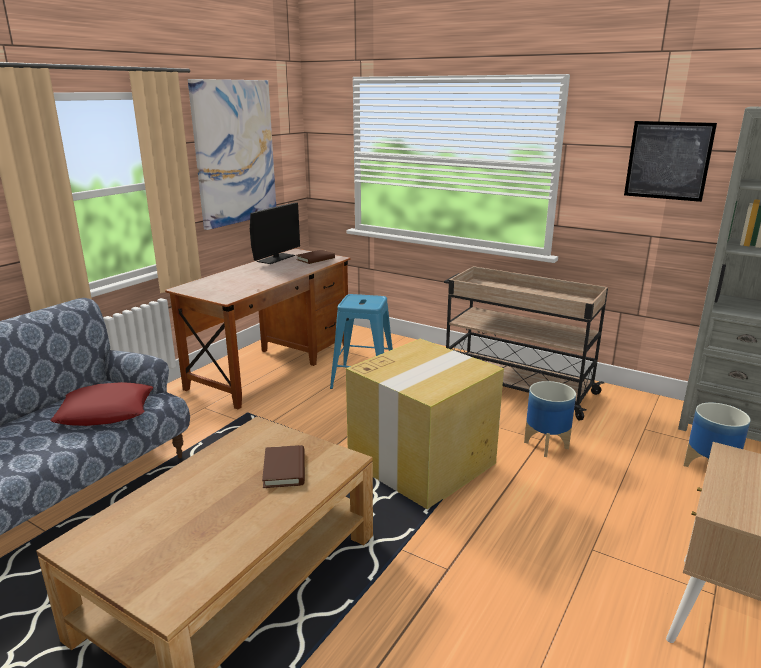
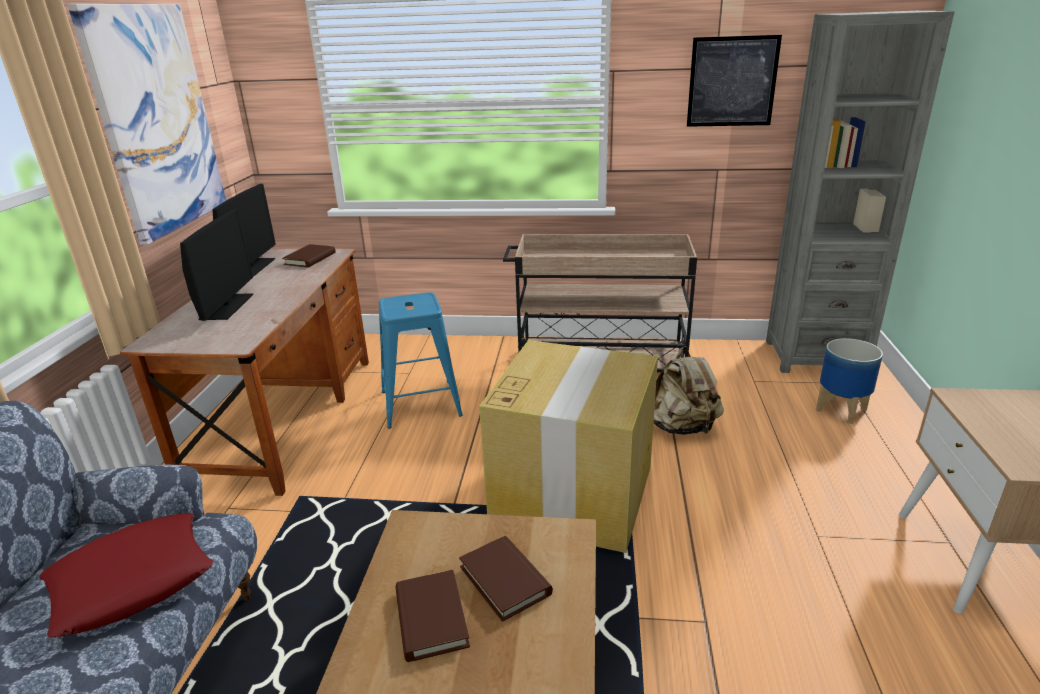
camera: 25 degrees left, 5 degrees up
(227, 473) = (431, 618): none -> brown book
(240, 277) = (227, 306): none -> monitor
(546, 445) = (682, 428): planter -> beige backpack

